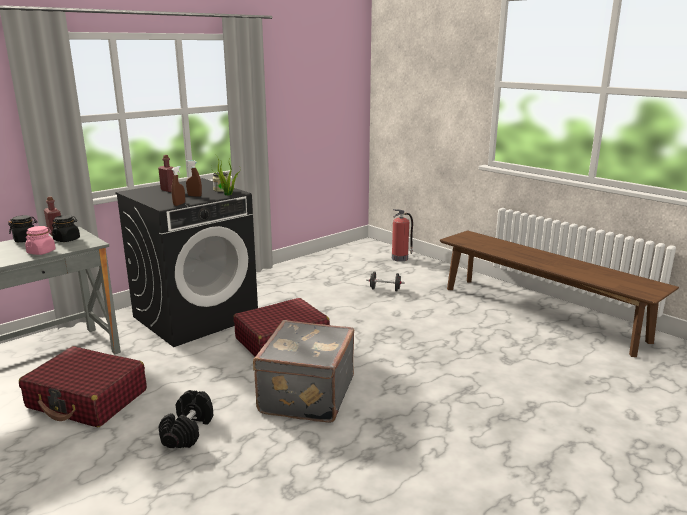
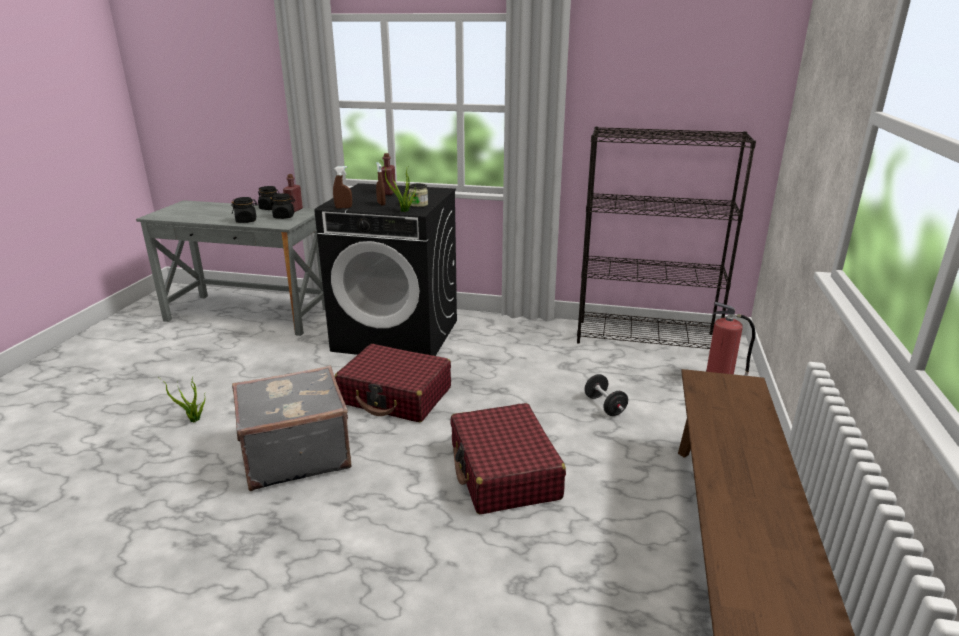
camera: 55 degrees right, 5 degrees up
(41, 252) = (246, 221): pink jar -> black jar
(87, 399) = (218, 358): red suitcase -> red suitcase (504, 472)
(188, 431) = (194, 420): black dumbbell -> potted plant
(333, 255) = (646, 338): none -> black bookcase

